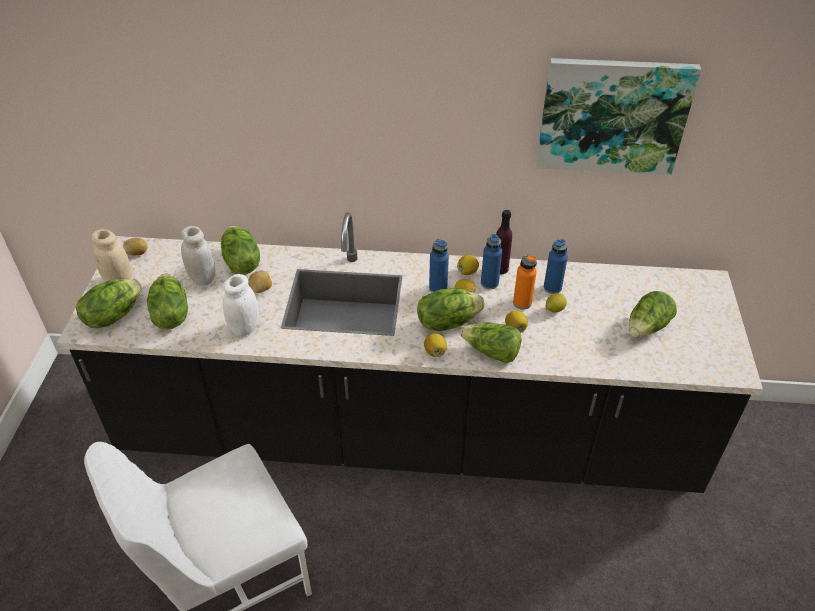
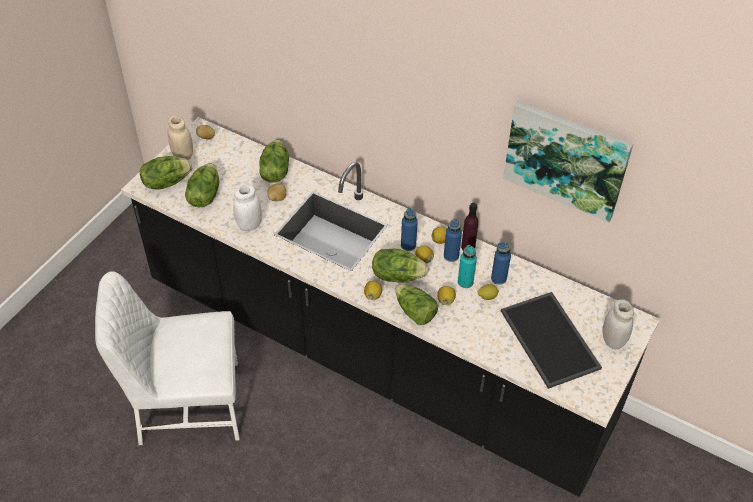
camera: 25 degrees right, 5 degrees up
(202, 278) = (241, 174): white jar -> white jar (613, 340)
(522, 303) = (465, 282): orange bottle -> turquoise bottle
(647, 327) = (551, 339): lettuce -> tray

